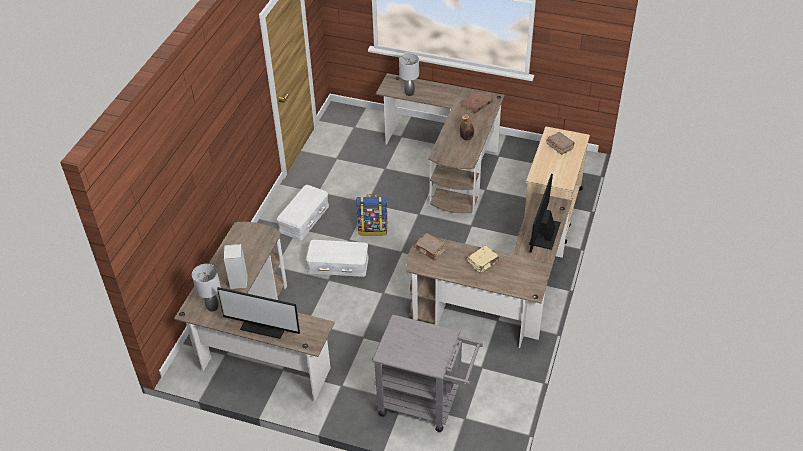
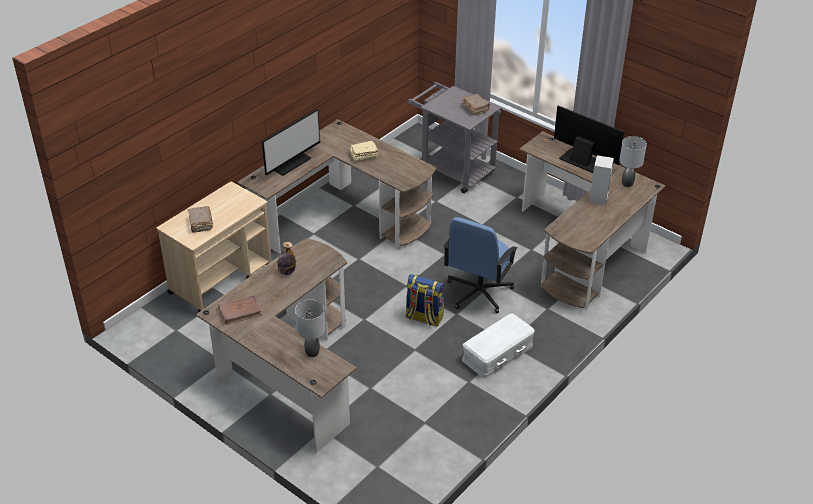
camera: 160 degrees left, 5 degrees down
(338, 264) = (478, 293): white storage box -> blue office chair
(430, 250) = (404, 176): brown book -> brown book (475, 108)

